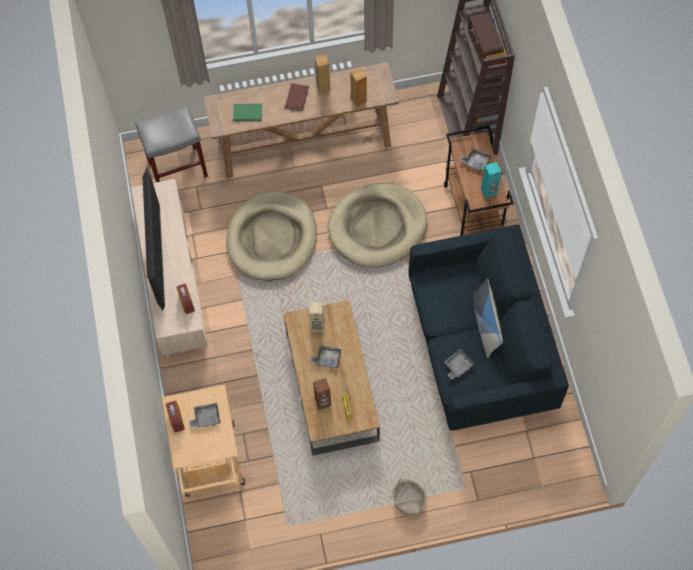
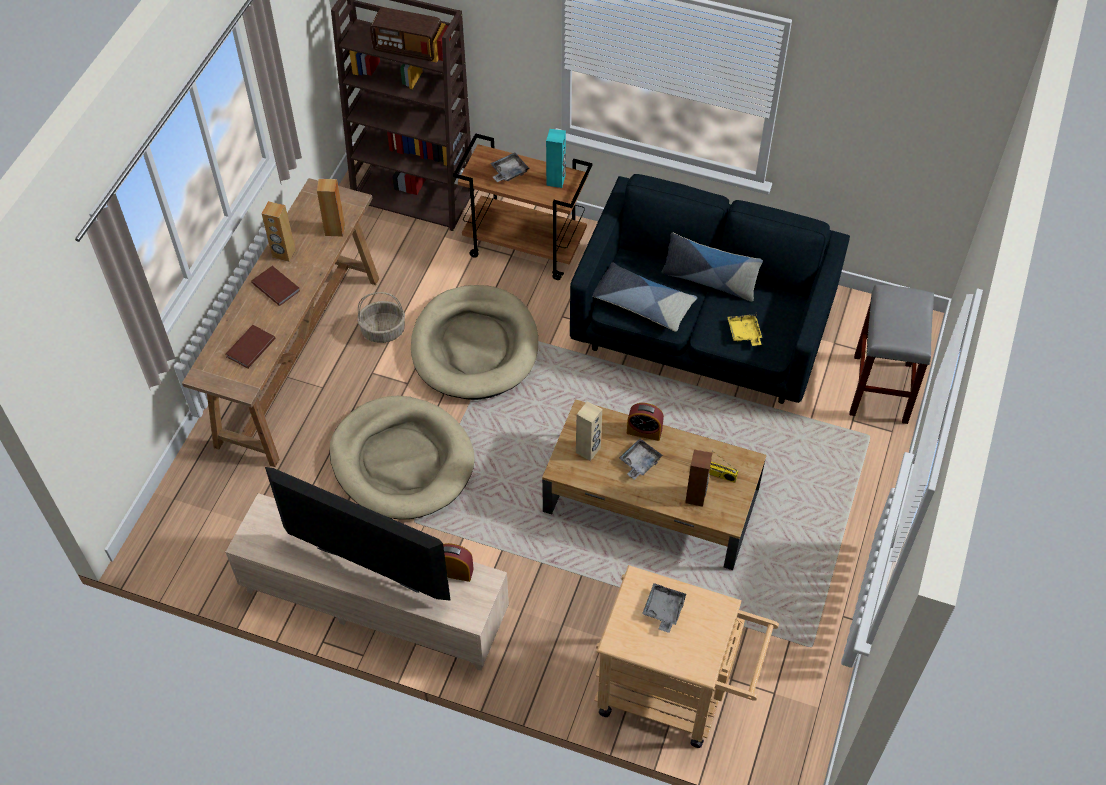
camera: 60 degrees left, 10 degrees down
(176, 419) = (643, 647): alarm clock -> alarm clock (644, 431)
(178, 168) = (213, 514): grey stool -> grey stool (880, 388)
(247, 112) = (249, 348): green book -> brown book
(408, 501) = (854, 500): basket -> basket (383, 331)
(441, 295) = (642, 303): none -> pillow
(458, 366) = (744, 333): grey tray -> yellow tray

